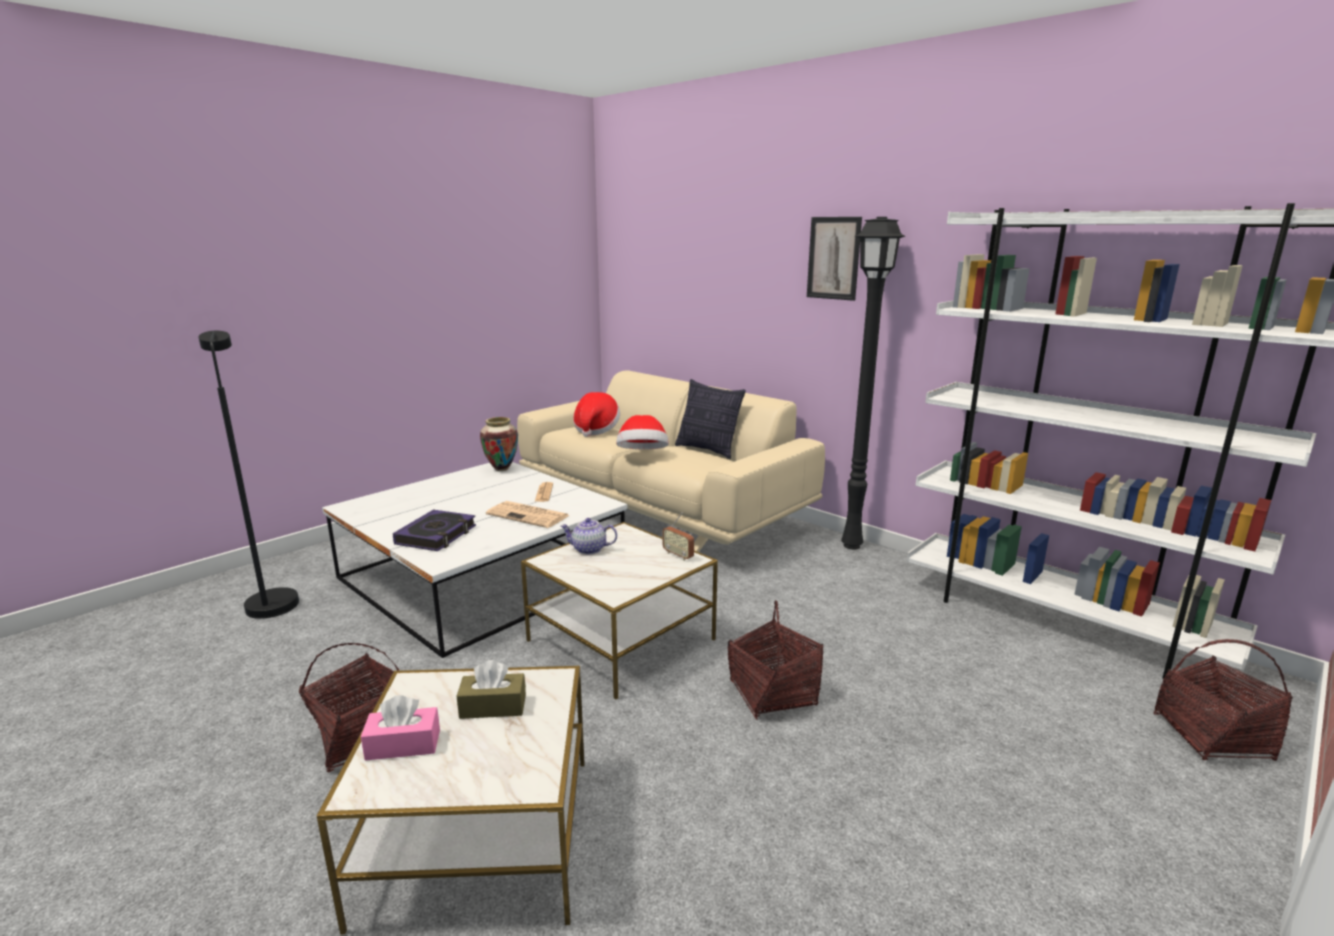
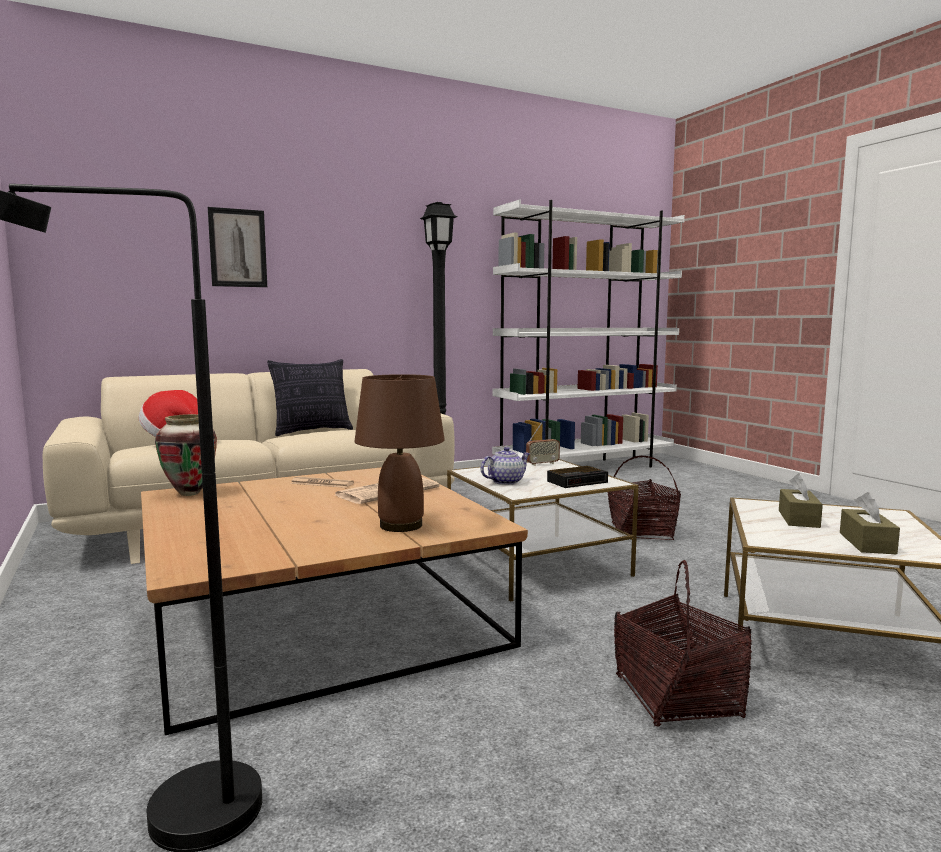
camera: 70 degrees left, 10 degrees down
(403, 745) = (867, 543): pink tissue box -> brown tissue box
(436, 535) = (400, 525): book -> brown table lamp
(482, 575) = (318, 614): white coffee table -> brown coffee table
(588, 549) = (505, 482): teapot -> teapot turned 150 degrees counterclockwise
(608, 580) = (578, 481): none -> alarm clock
(642, 455) = (309, 438): hat -> none
(833, 258) = (382, 236): picture -> picture (238, 248)
(1212, 737) = (700, 472): basket -> none

